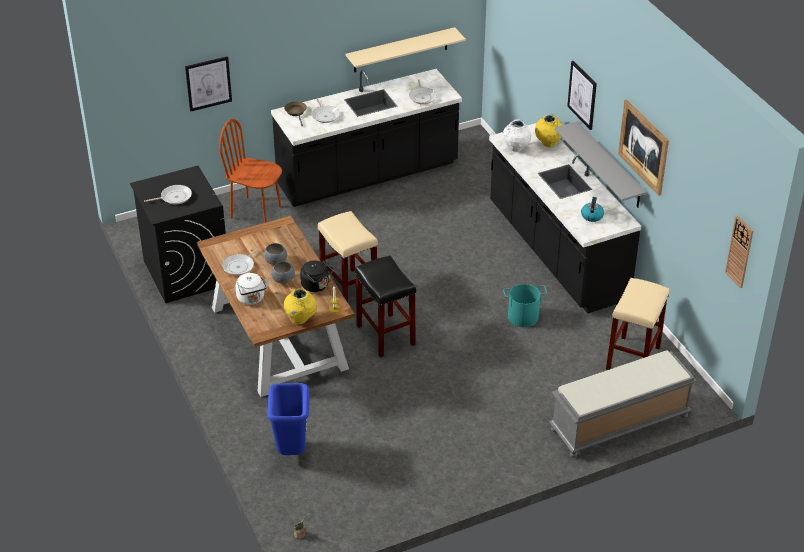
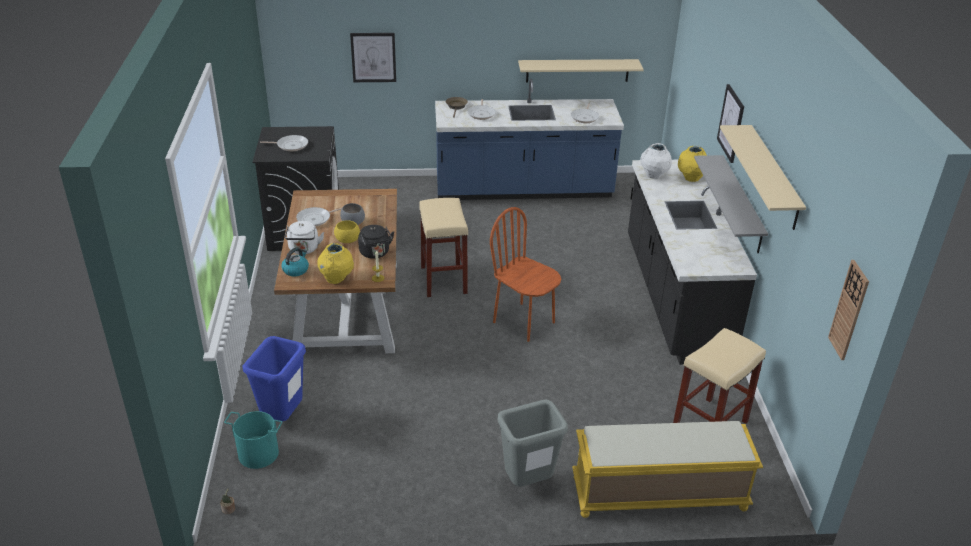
camera: 20 degrees right, 5 degrees down
(256, 211) = (402, 196): brown chair -> brown chair (524, 322)
(284, 279) = (348, 240): grey bowl -> yellow bowl
(368, 175) = (523, 190): black counter -> blue counter
(386, 335) = (452, 331): black stool -> none
(518, 444) = (527, 483): none -> grey trash can
(523, 317) = (606, 350): turquoise bucket -> turquoise bucket (258, 454)
(592, 216) = (703, 252): kettle -> kettle (296, 270)
(619, 424) = (658, 494): grey bench -> yellow bench
(643, 147) = (773, 177): picture -> beige shelf

